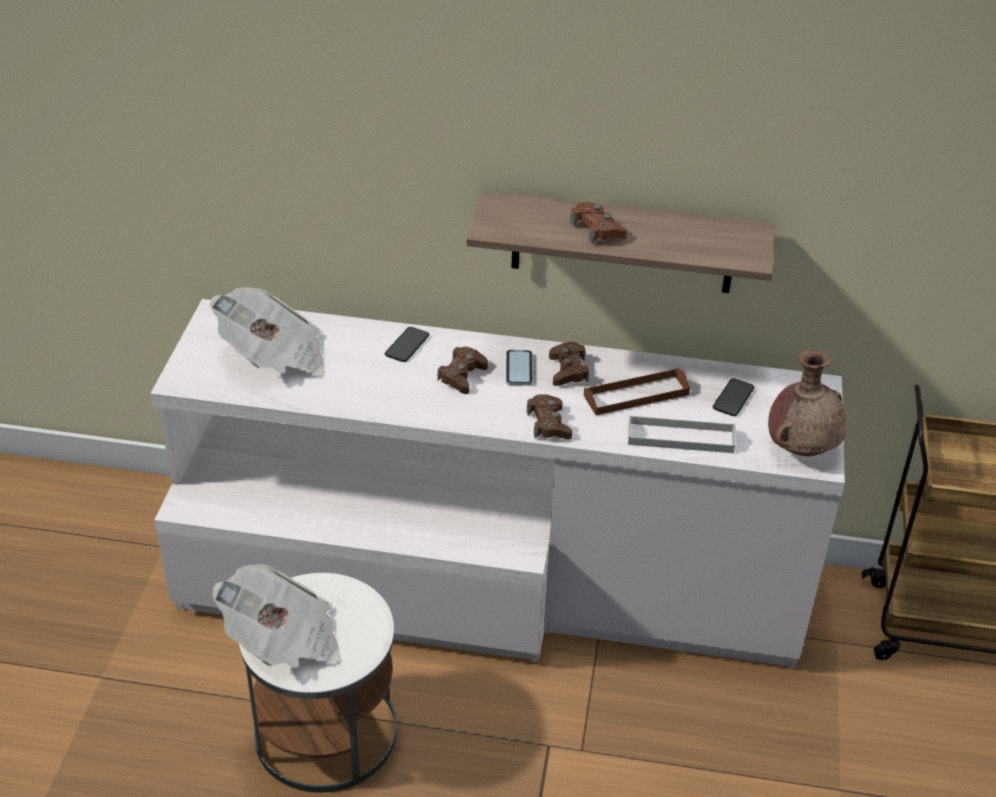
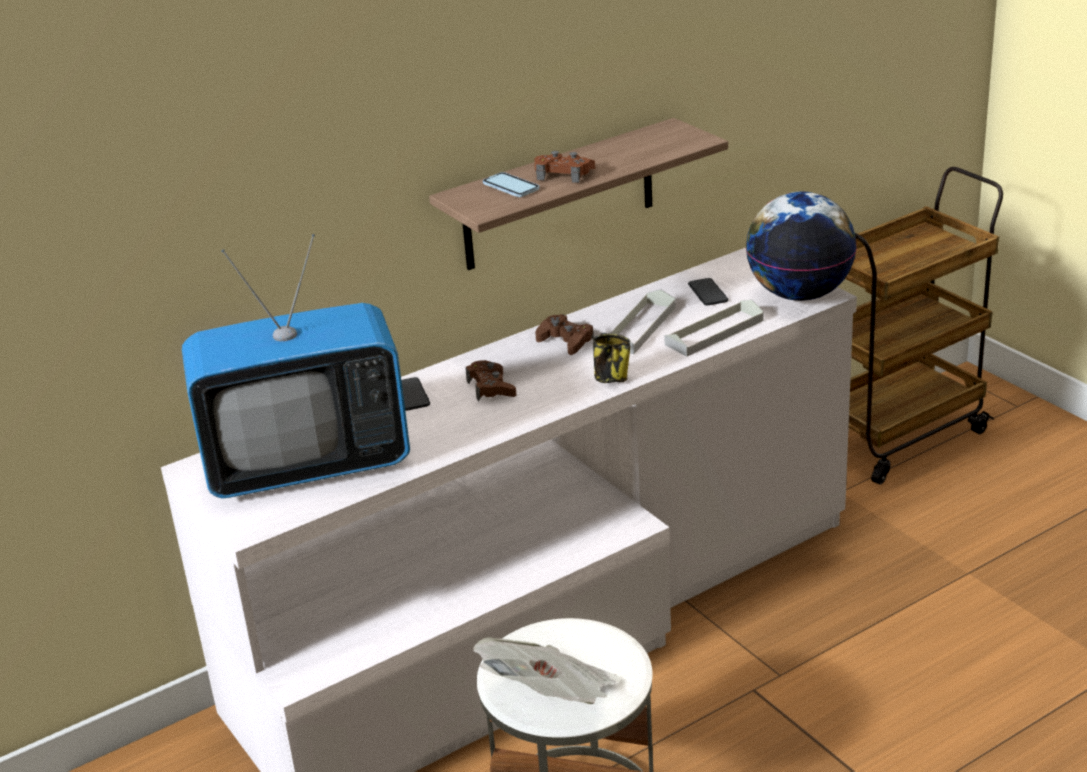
camera: 40 degrees left, 10 degrees down
(274, 357) = (307, 464): newspaper -> television
(519, 369) = (527, 360): phone -> phone (511, 187)
(548, 424) = (610, 377): brown game controller -> mug
(636, 395) = (640, 327): brown tray -> grey tray
(802, 448) = (800, 294): brown vase -> globe

